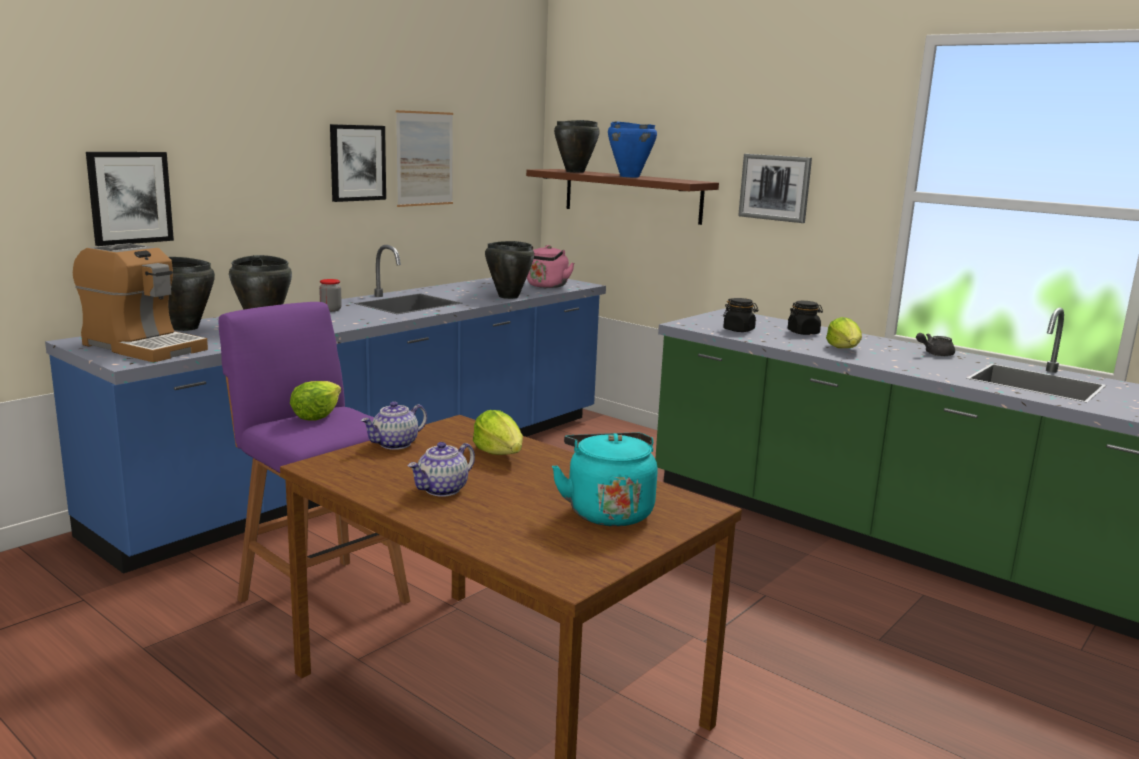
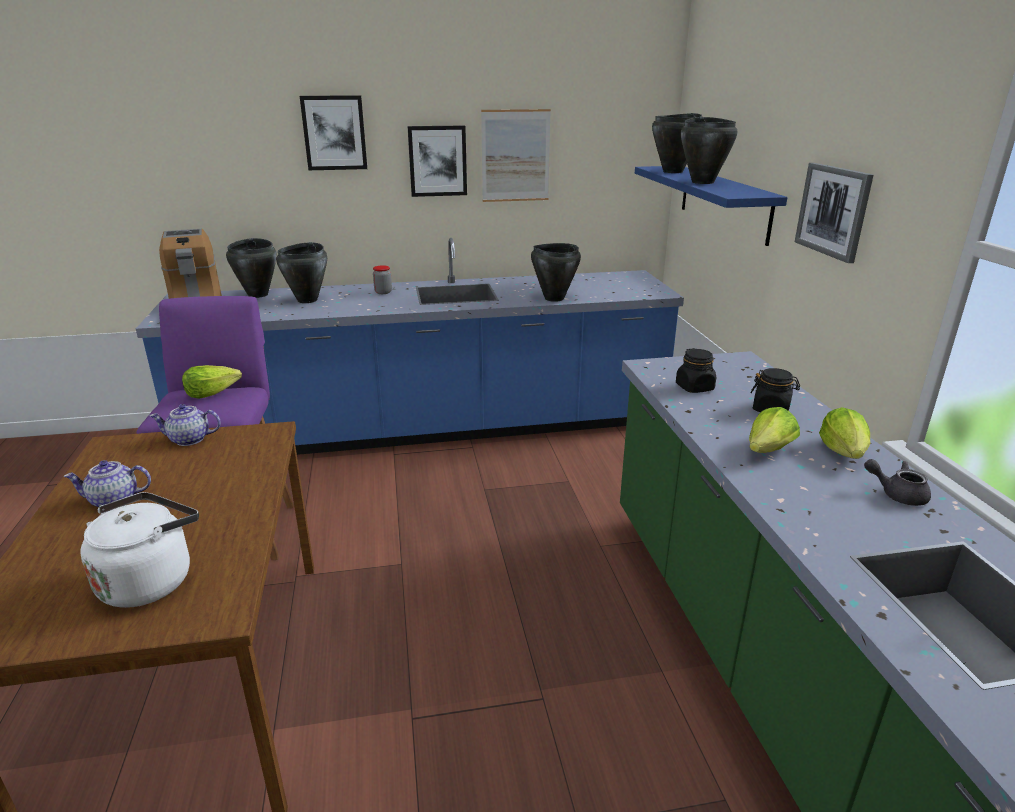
camera: 40 degrees right, 10 degrees up
(130, 197) = (226, 191): picture -> picture (334, 133)
(500, 454) = (227, 476): lettuce -> lettuce (844, 452)
(545, 286) = (618, 290): pink kettle -> none
(607, 511) = (150, 580): turquoise kettle -> white kettle
(629, 176) = (703, 182): blue cooking pot -> black cooking pot
(632, 195) = (723, 202): brown shelf -> blue shelf

